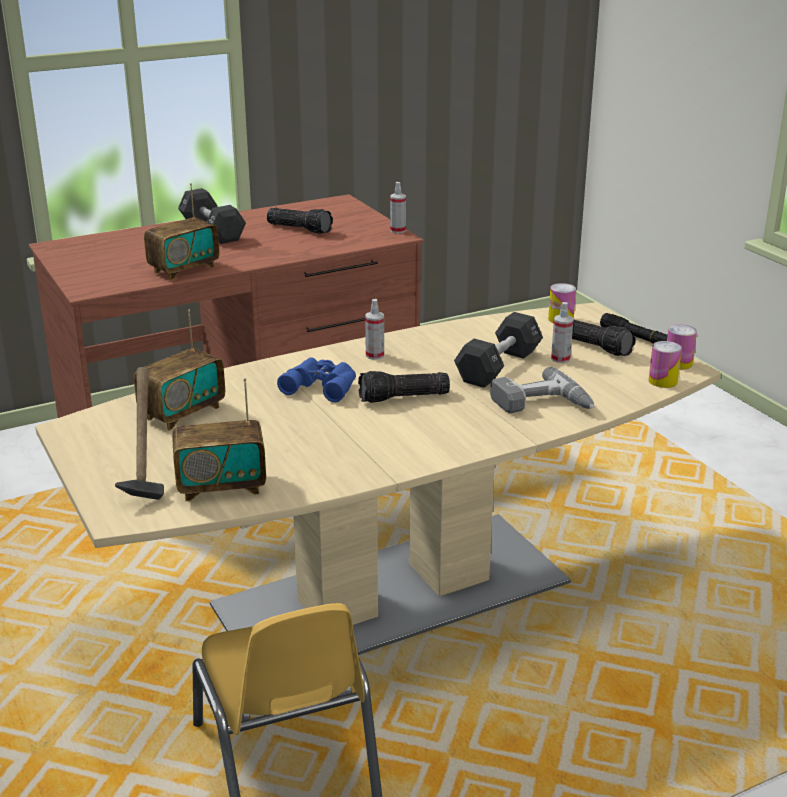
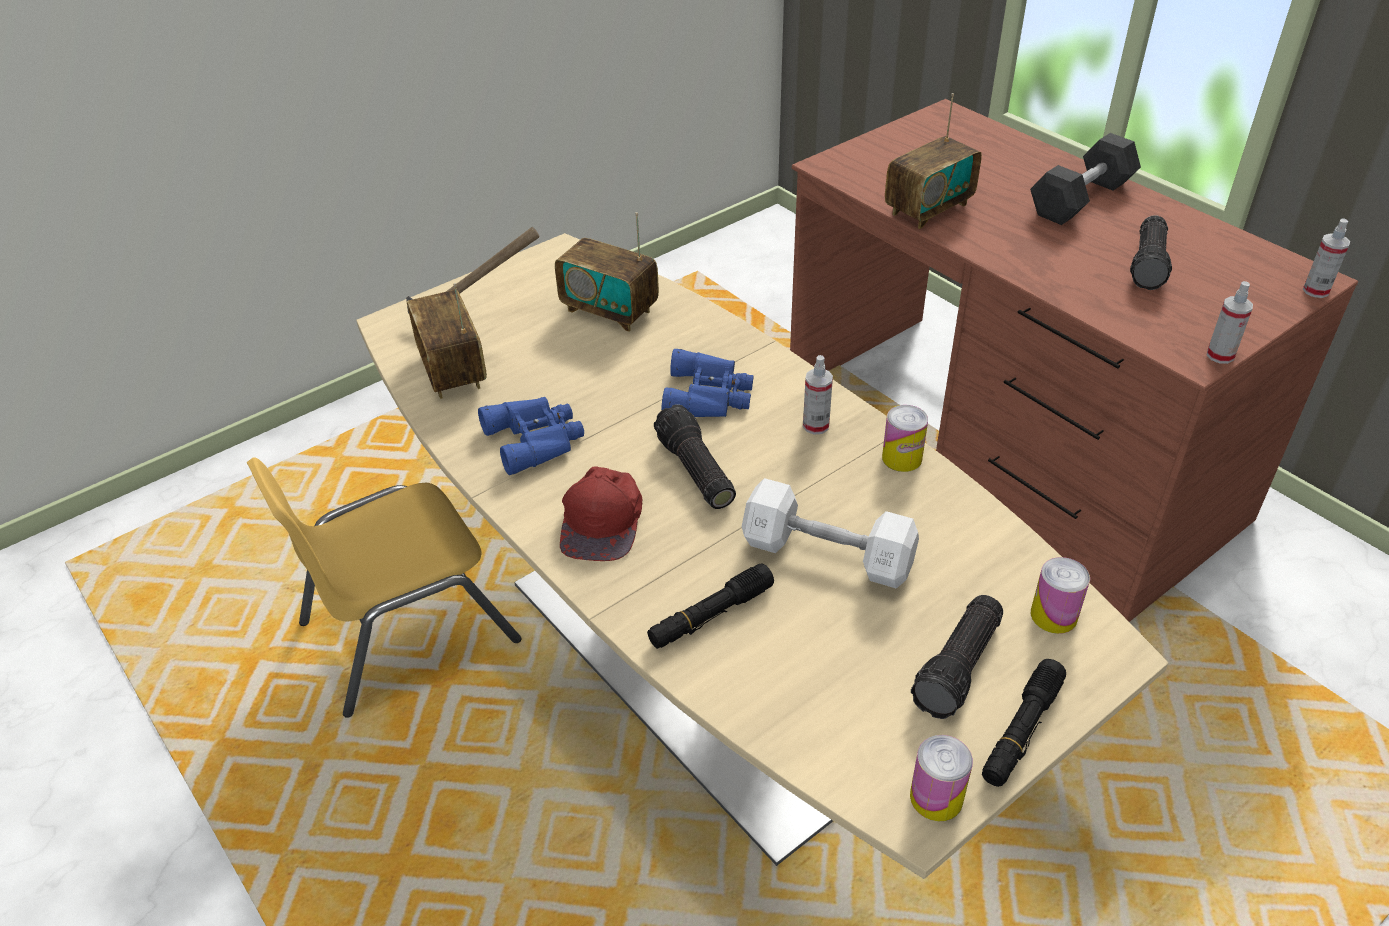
camera: 80 degrees right, 15 degrees up
(184, 269) = (928, 209): radio -> radio turned 75 degrees counterclockwise
(338, 453) = (536, 439): none -> blue binoculars
(442, 433) = (603, 520): none -> red cap
(498, 366) = (827, 554): black dumbbell -> white dumbbell
(542, 405) = (711, 615): power drill -> black flashlight
(560, 359) = (886, 626): spray bottle -> spray bottle (1316, 290)
(663, 381) = (850, 772): can -> can (902, 458)

